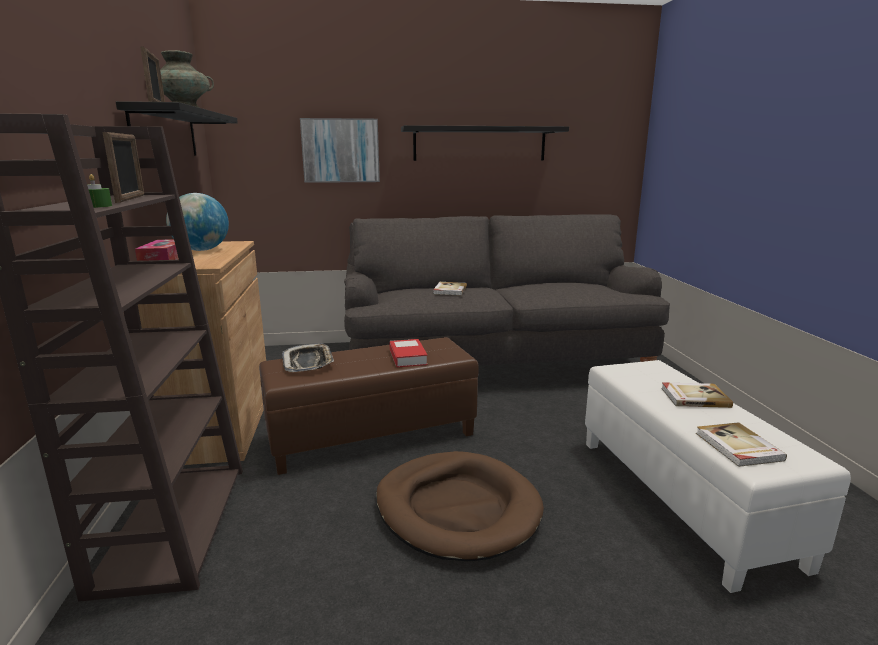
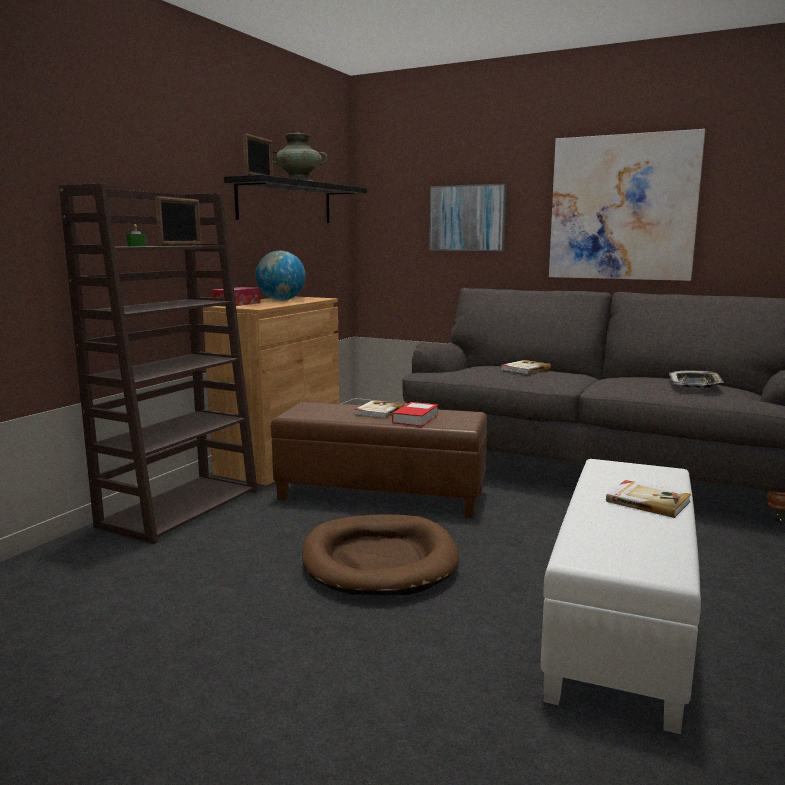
camera: 35 degrees right, 5 degrees down
(308, 362) = (330, 408): tray -> tray (695, 384)
(479, 144) = (622, 208): black shelf -> picture
(738, 447) = (599, 541): book -> book (378, 411)

